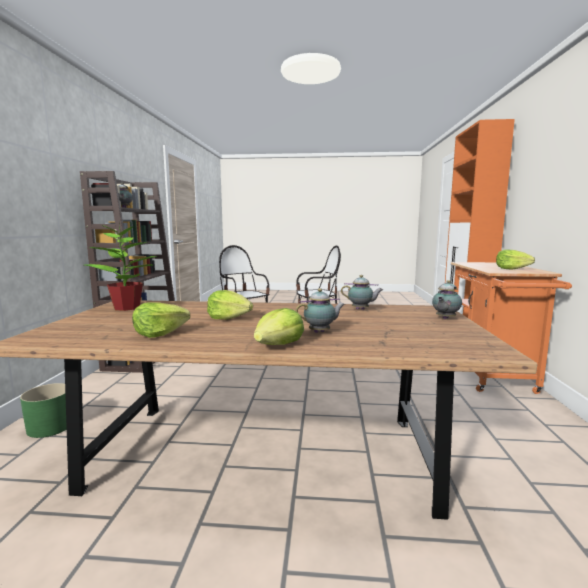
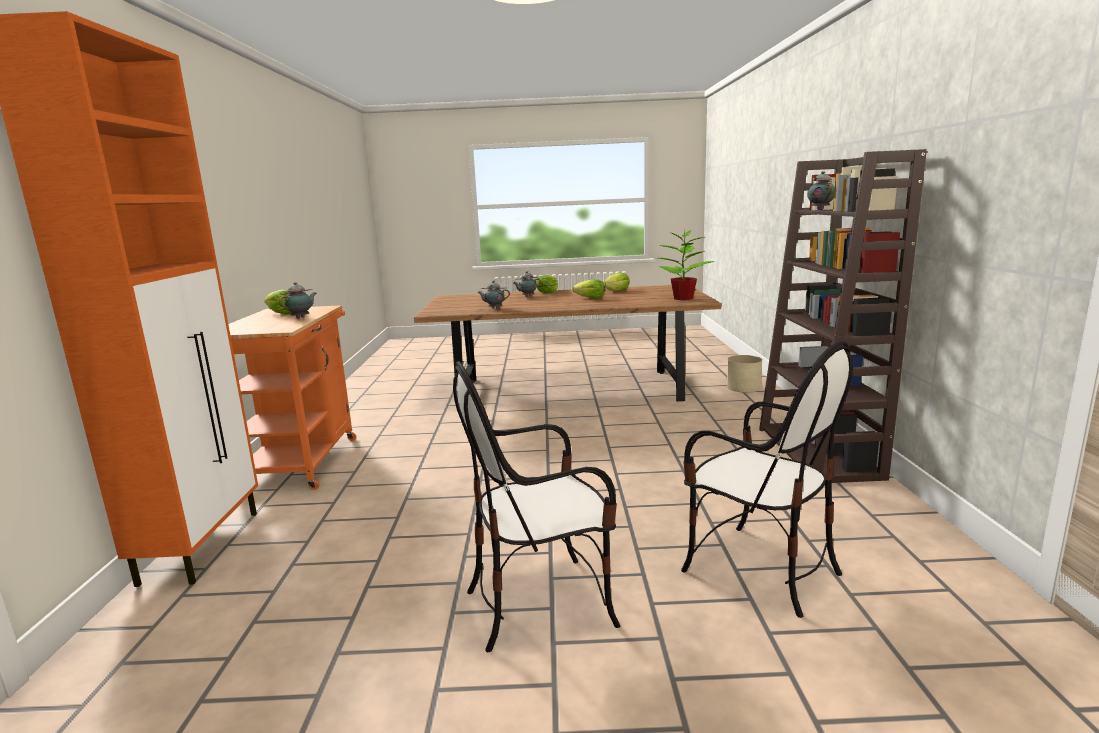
camera: 175 degrees right, 5 degrees up
(50, 426) = (743, 387): green planter -> beige planter
(444, 318) = (440, 307): teapot -> teapot (302, 317)

